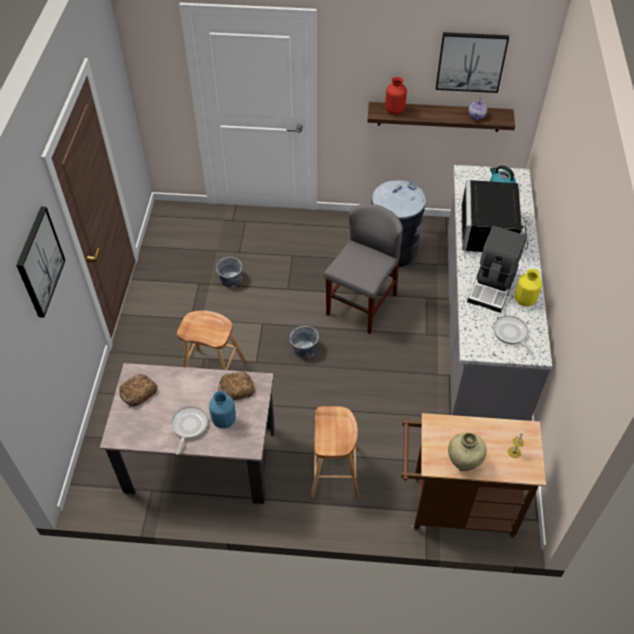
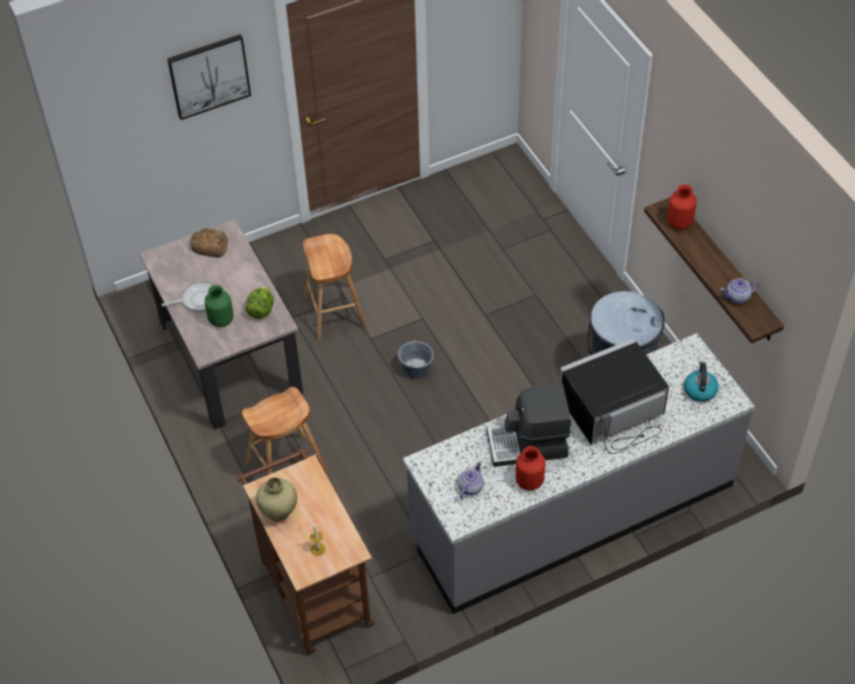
camera: 60 degrees right, 0 degrees up
(224, 420) = (221, 320): blue vase -> green vase
(230, 279) = (459, 262): grey bucket -> none
(236, 388) = (261, 310): bread -> lettuce
(361, 305) = (514, 388): grey chair -> none
(471, 62) = (755, 230): picture -> none
(511, 334) = (470, 487): frying pan -> teapot
(524, 299) = (530, 481): yellow vase -> red vase

